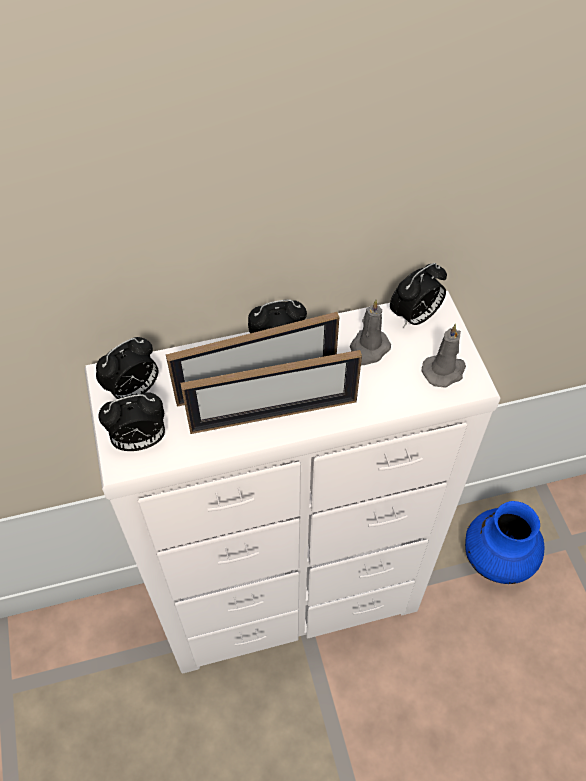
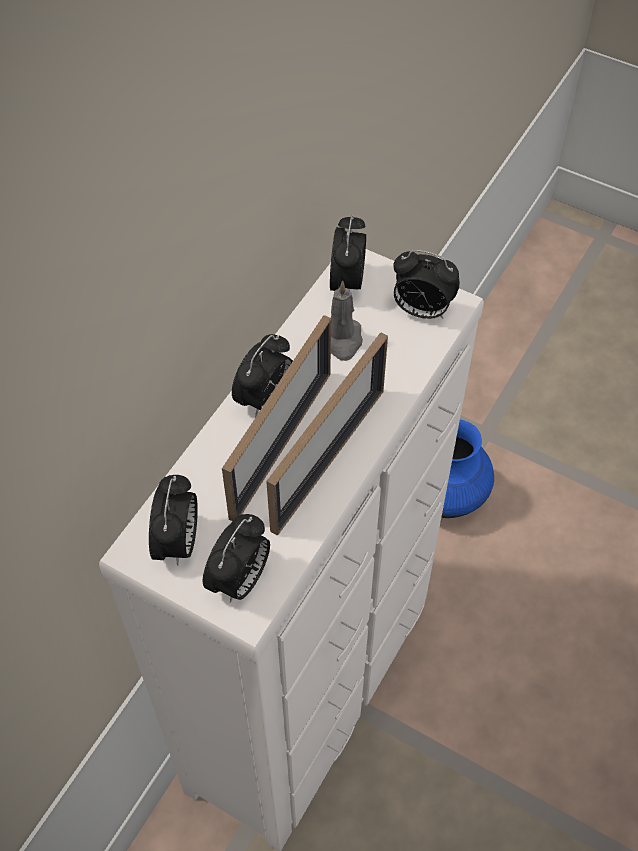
camera: 45 degrees left, 0 degrees up
(444, 371) = (421, 310): grey candle -> alarm clock

